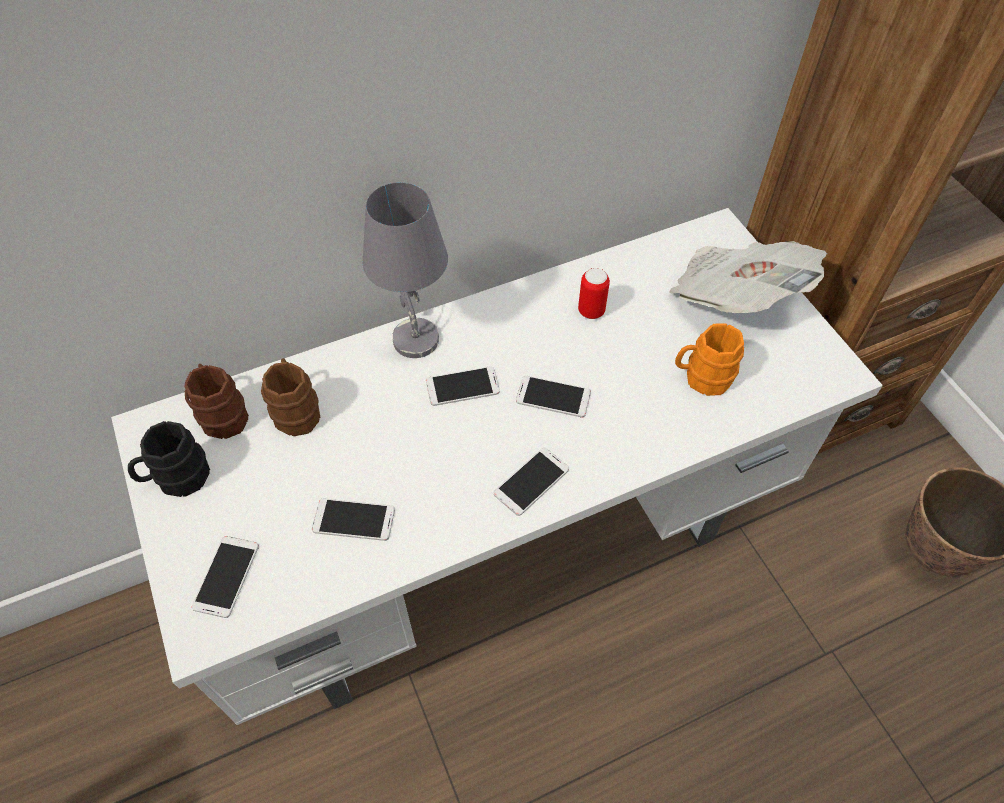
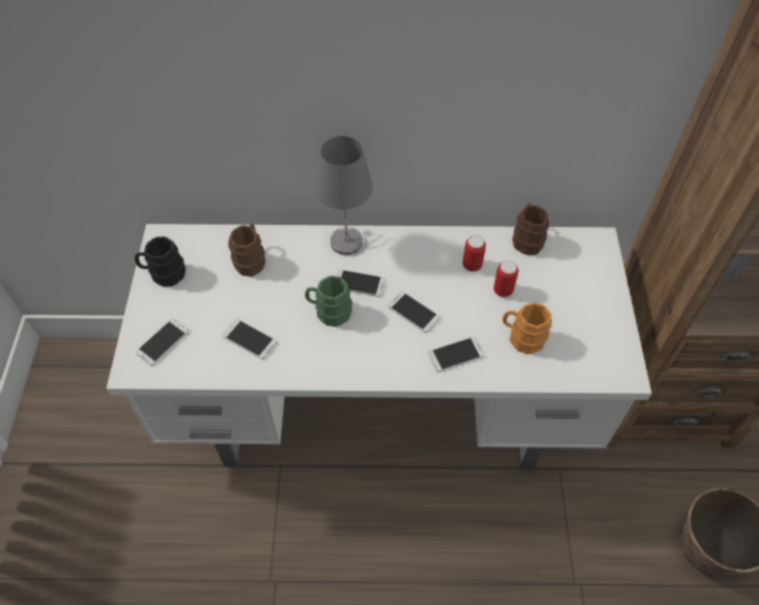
camera: 25 degrees right, 0 degrees up
(222, 413) = (208, 245): brown mug -> brown mug (527, 239)
(443, 439) = (329, 312): none -> green mug
(531, 481) = (369, 360): phone -> phone (456, 354)
(646, 328) = (503, 290): none -> can
(735, 297) = (580, 292): newspaper -> none

